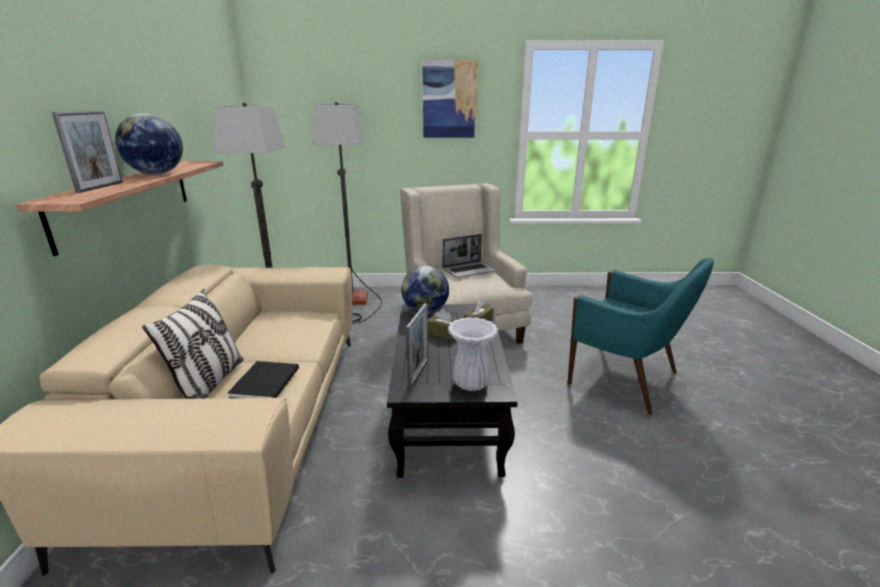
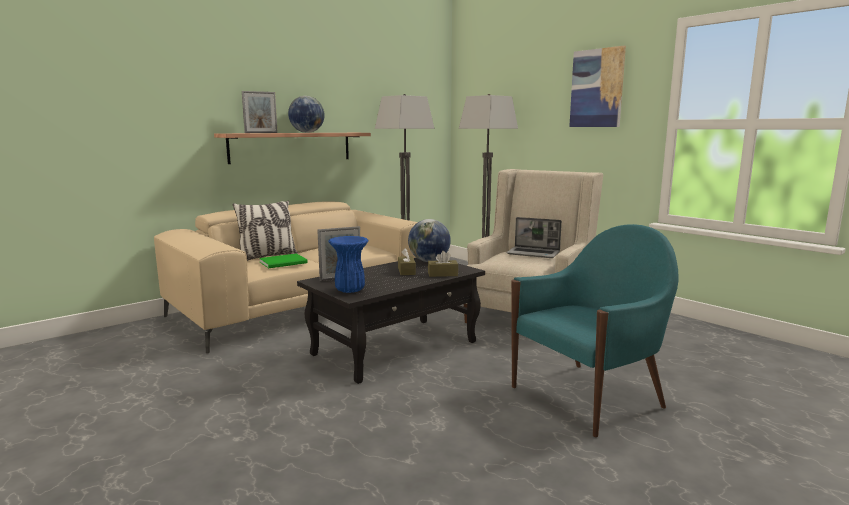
camera: 50 degrees right, 10 degrees down
(268, 381) = (285, 262): black book -> green book
(470, 384) = (349, 290): white vase -> blue vase
(625, 379) = (588, 396): turquoise armchair -> turquoise armchair turned 120 degrees counterclockwise

